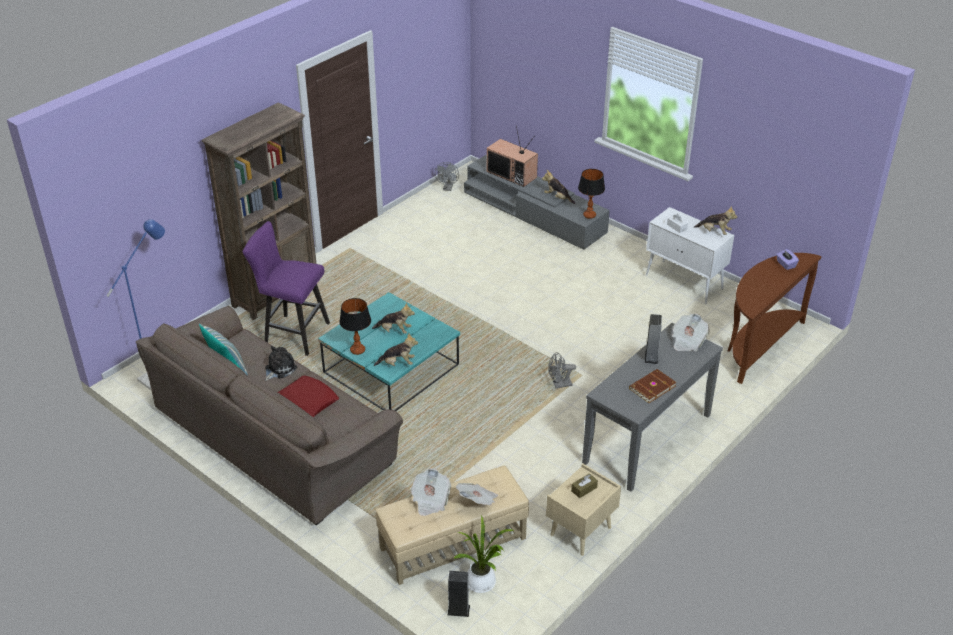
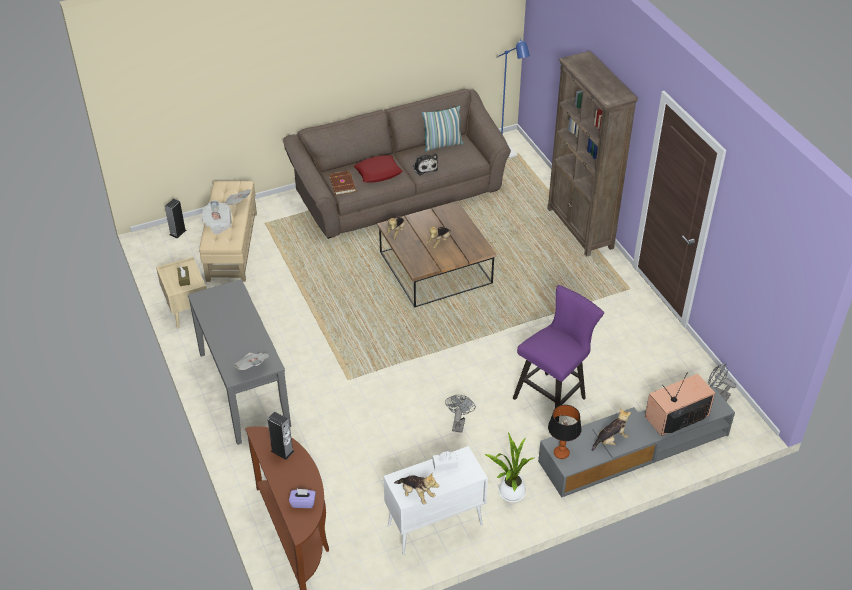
camera: 115 degrees right, 5 degrees up
(292, 333) = (516, 225): purple stool -> purple stool (553, 396)
(358, 350) = (427, 216): table lamp -> none
(389, 368) = (436, 267): turquoise coffee table -> brown coffee table
(483, 583) = (188, 249): potted plant -> potted plant (510, 493)
(559, 385) = (346, 360): grey fan -> grey fan (458, 423)
(651, 357) = (251, 334): speaker -> speaker (282, 451)
(651, 387) = (218, 318): brown book -> brown book (343, 184)
(714, 232) = (416, 494): plush toy -> plush toy turned 105 degrees counterclockwise

